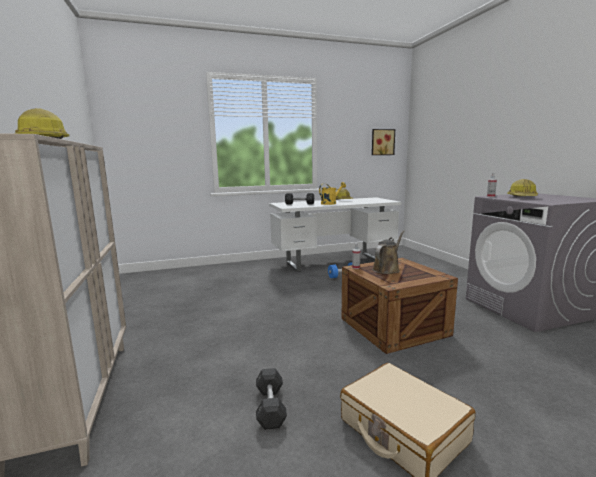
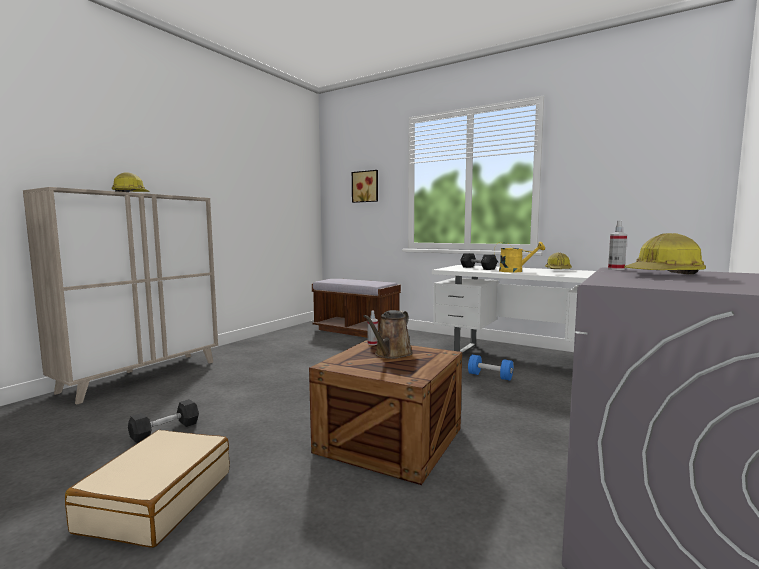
camera: 50 degrees right, 5 degrees down
(181, 276) = (356, 331): none -> brown bench
(382, 142) = (669, 178): picture -> picture (365, 186)
(387, 269) = (391, 354): brown watering can -> brown watering can turned 120 degrees clockwise

